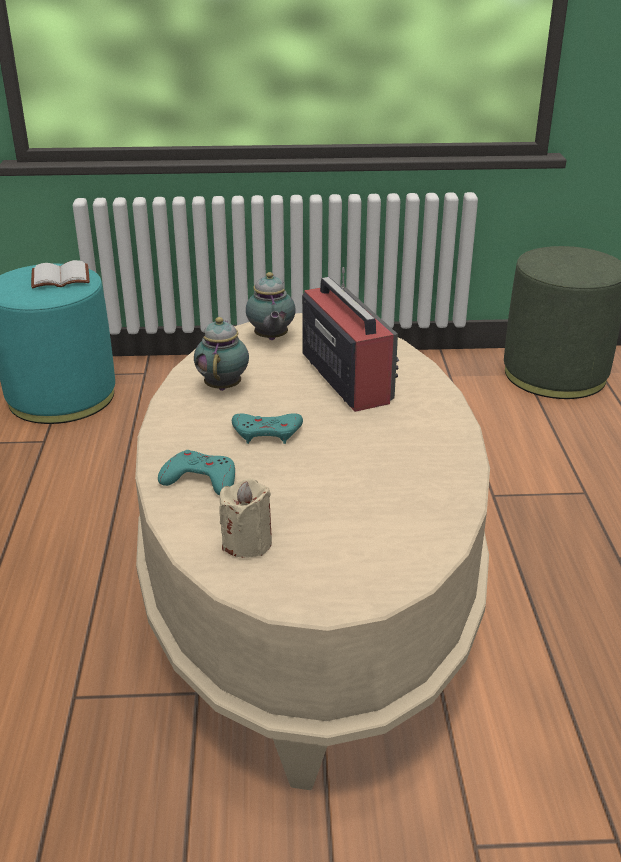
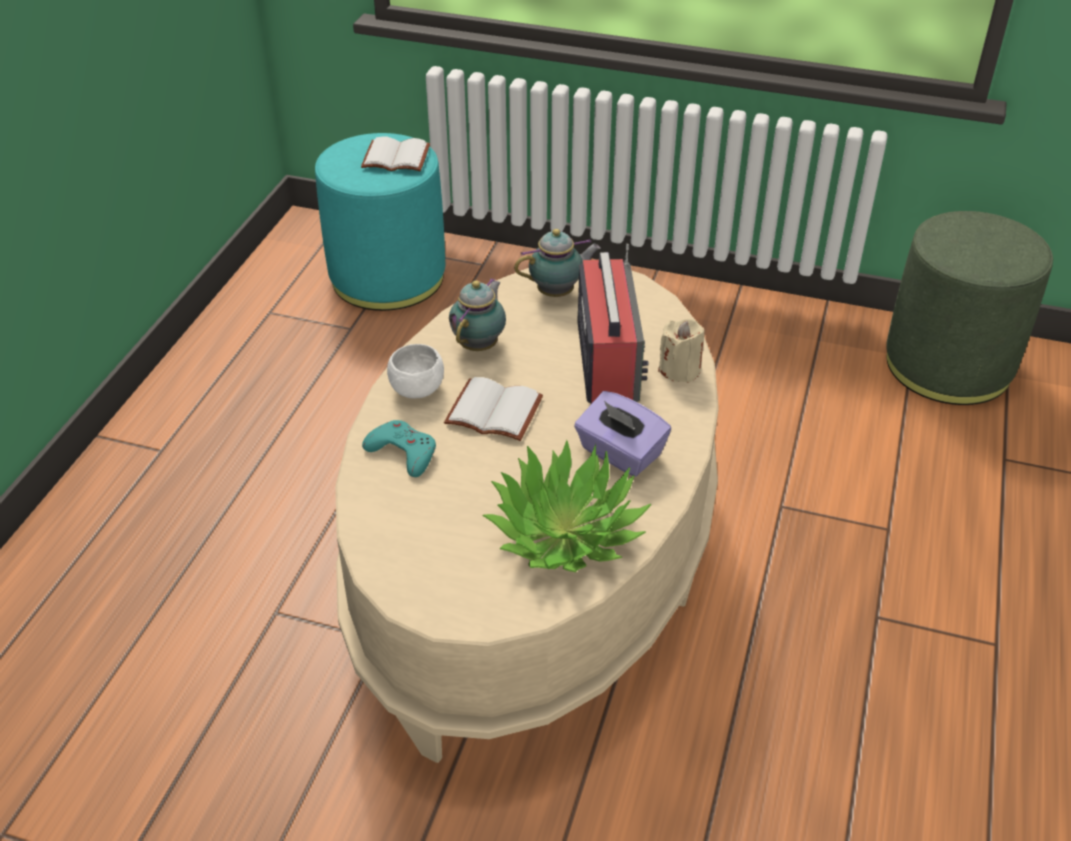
camera: 20 degrees right, 10 degrees up
(184, 428) = (417, 389): none -> white bowl
(247, 543) = (409, 533): beige candle -> beige candle (680, 370)
(267, 432) = (492, 413): turquoise game controller -> white book
(271, 338) = (558, 293): teapot -> teapot turned 120 degrees counterclockwise
(396, 508) = (565, 532): none -> potted plant
(403, 439) = (620, 453): none -> purple tissue box

